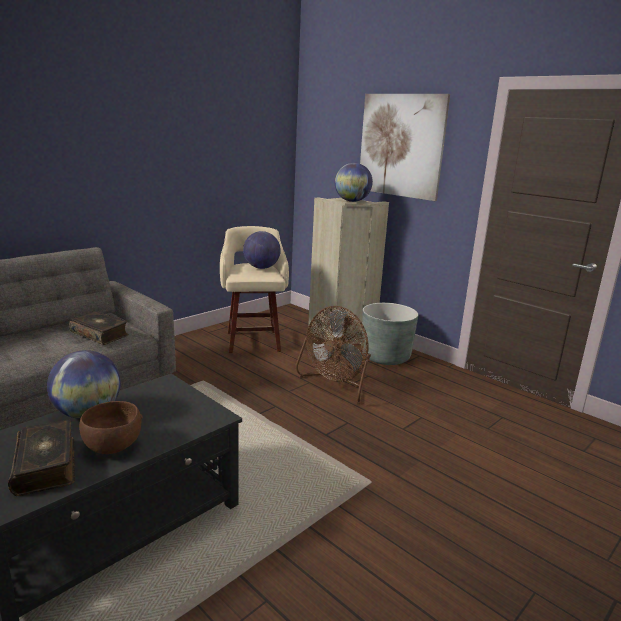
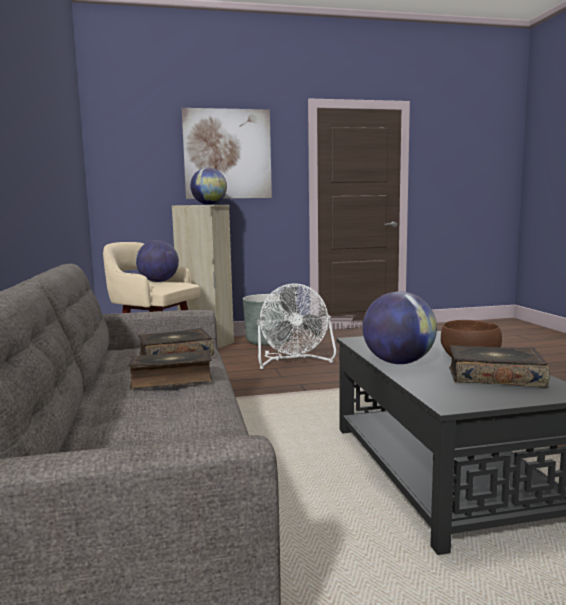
camera: 55 degrees left, 10 degrees down
(35, 349) = (171, 379): none -> book
(336, 383) = (290, 361): brown fan -> white fan

